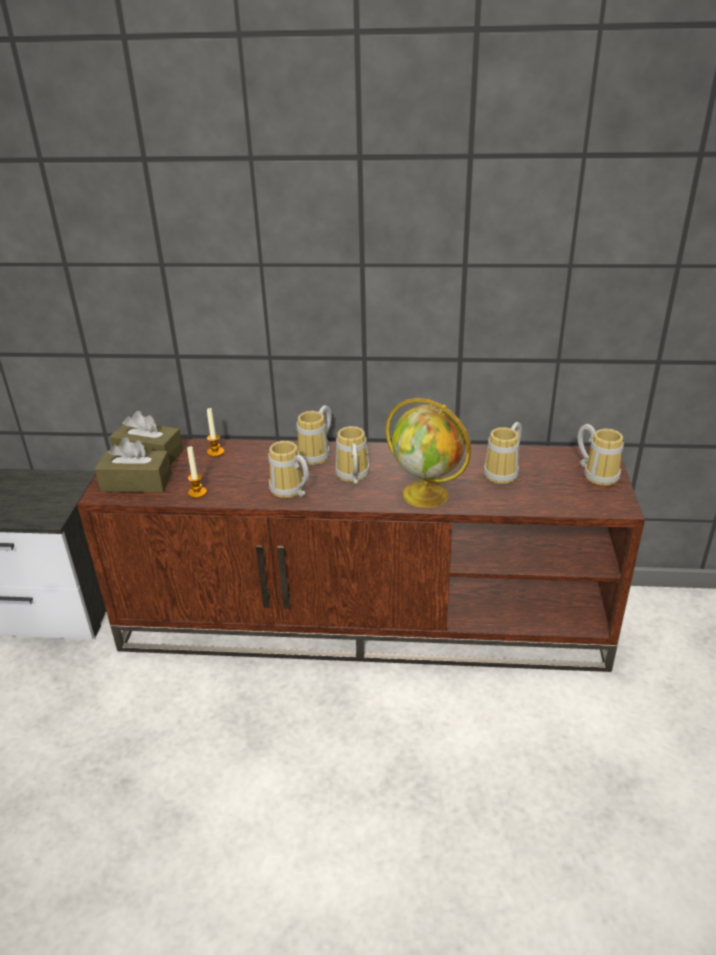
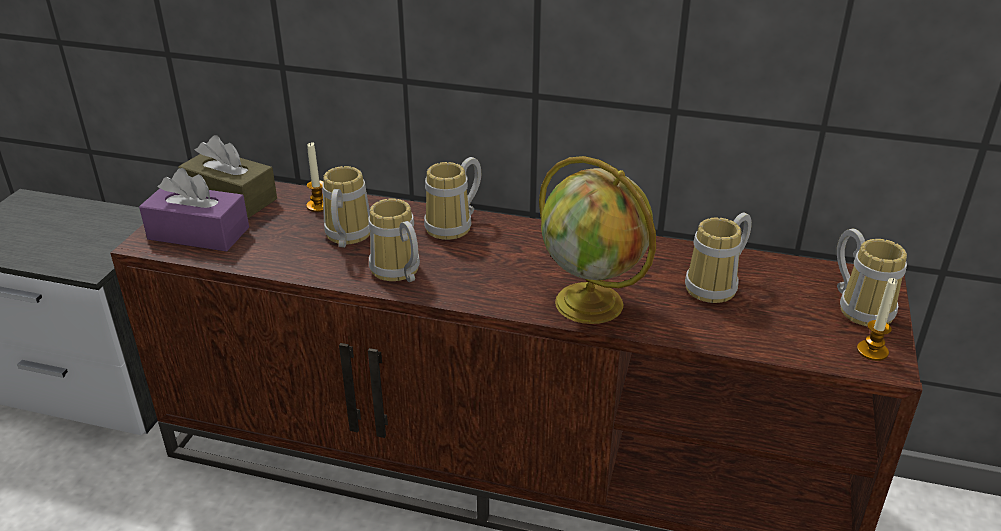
camera: 10 degrees right, 0 degrees up
(136, 482) = (198, 233): brown tissue box -> purple tissue box
(197, 493) = (272, 258): candle -> candle (872, 351)
(351, 477) = (490, 263): mug -> mug (344, 237)

